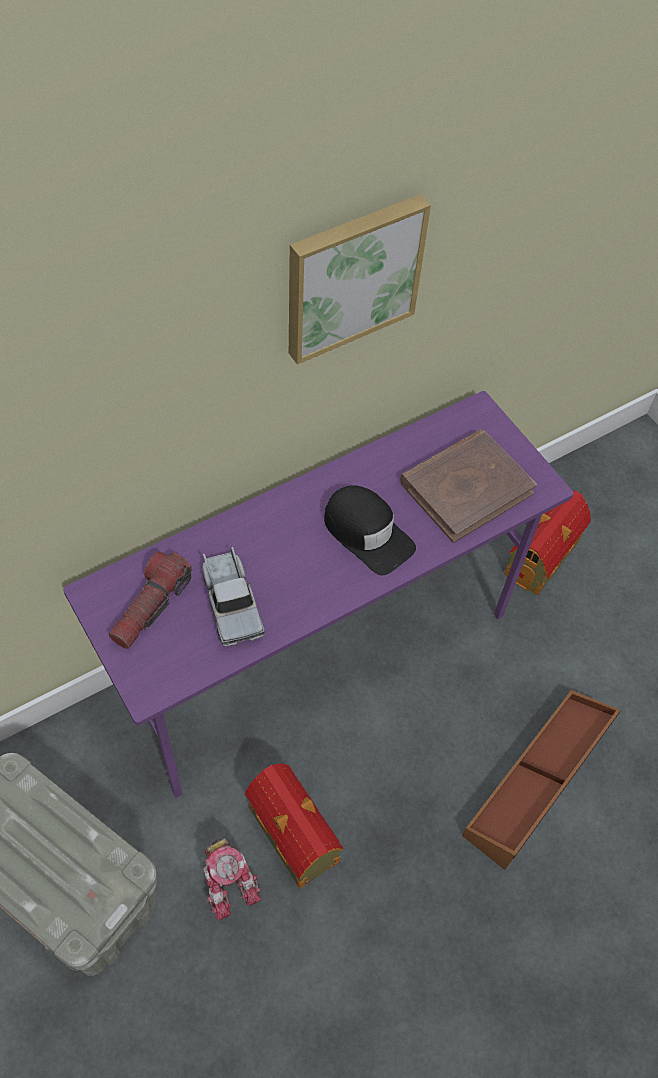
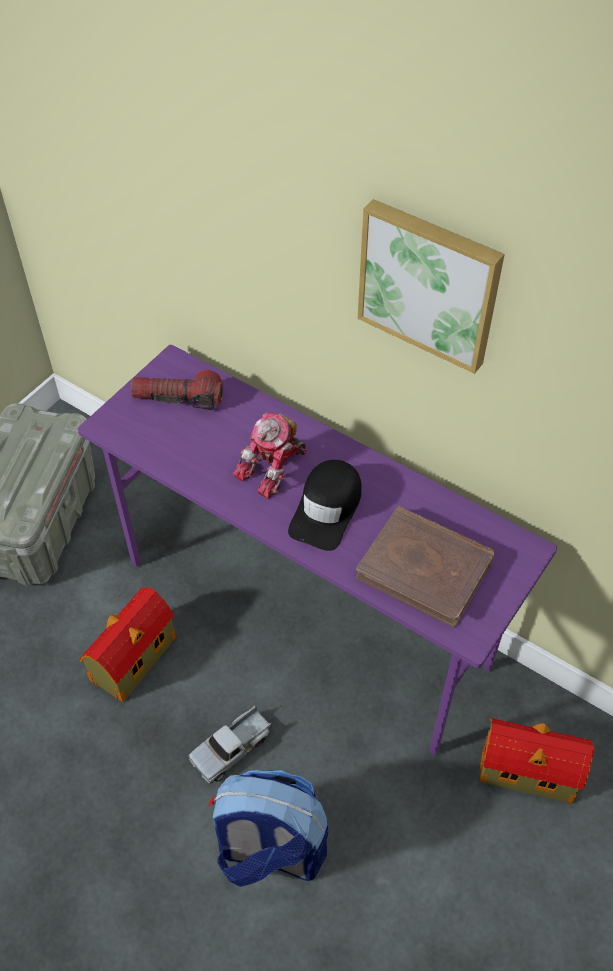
camera: 70 degrees right, 5 degrees down
(228, 878) = (80, 627): toy robot -> toy robot (274, 468)
(231, 603) = (207, 444): toy truck -> toy truck (232, 748)
(539, 782) = (270, 850): brown storage box -> backpack

